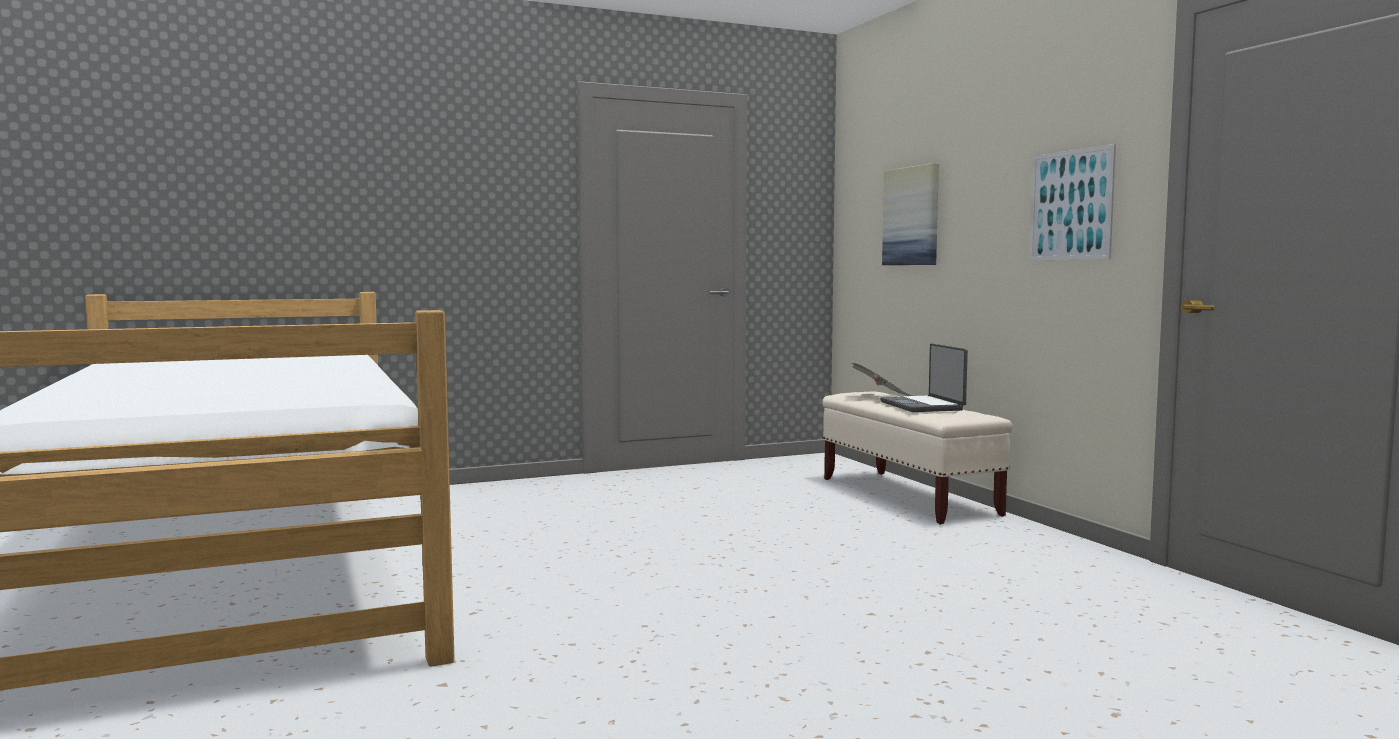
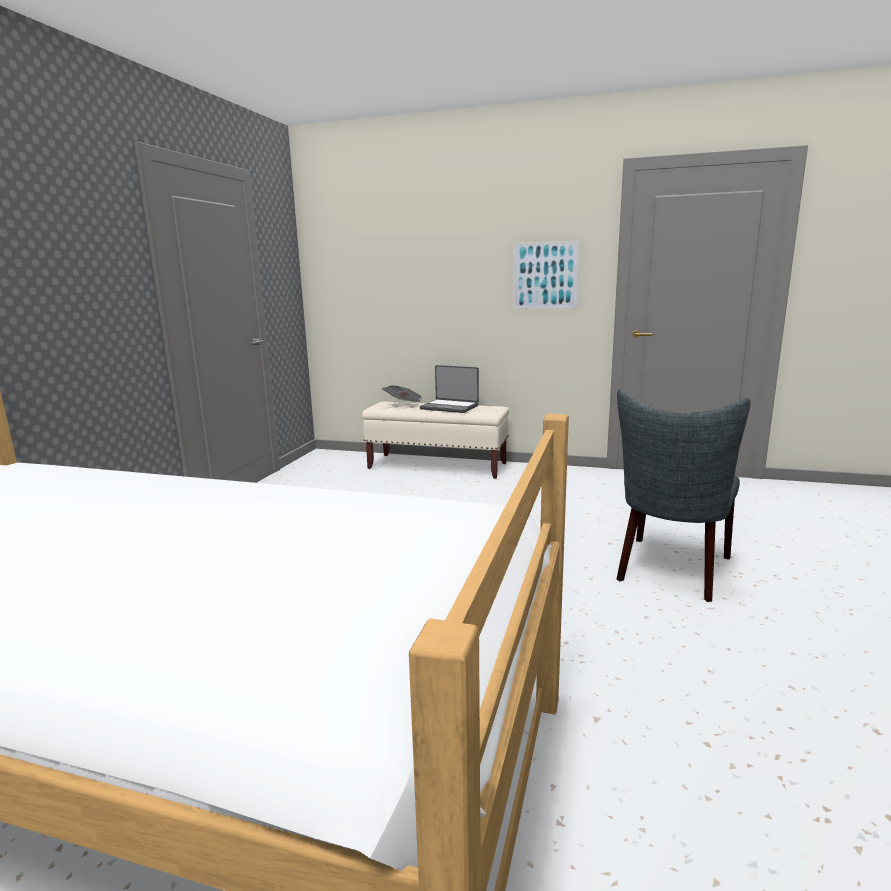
camera: 50 degrees left, 10 degrees up
(852, 659) = (671, 571): none -> grey chair
(912, 216) = (396, 277): picture -> none

